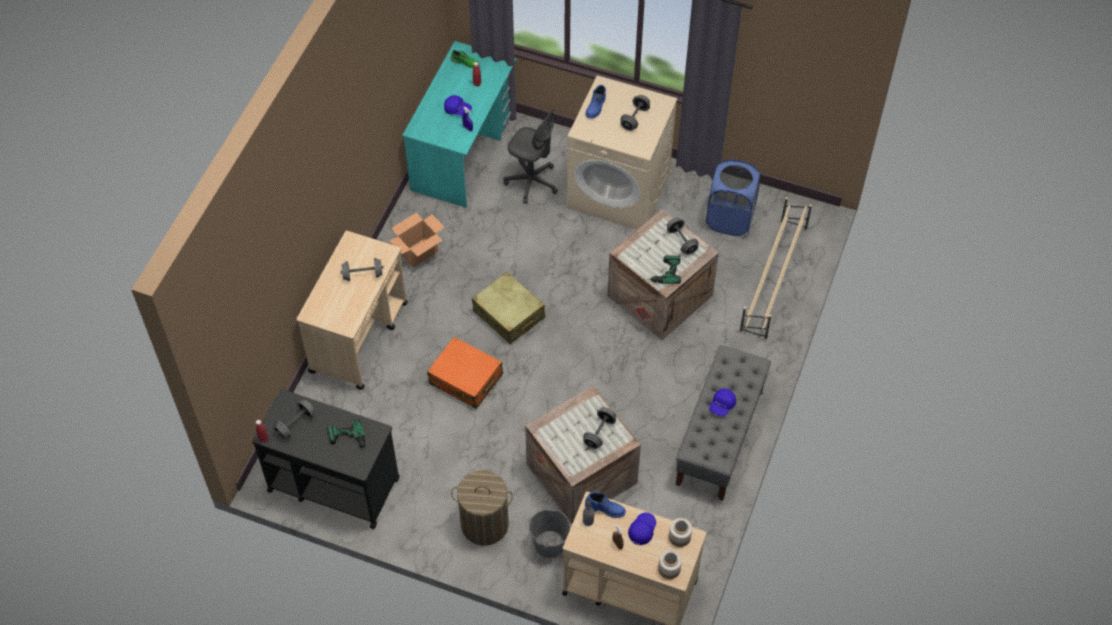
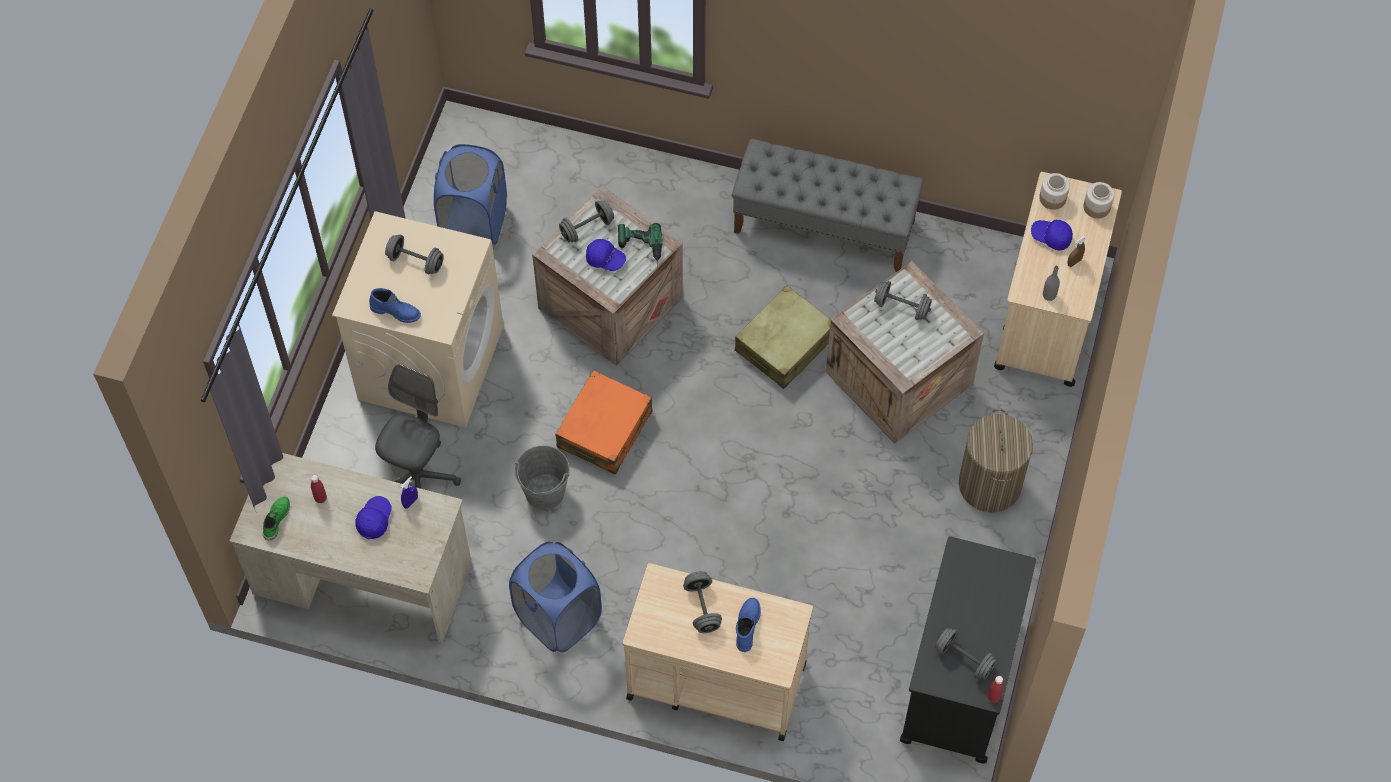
camera: 95 degrees left, 5 degrees up
(348, 442) = (982, 587): power drill -> none
(419, 252) = (558, 618): cardboard box -> blue laundry basket
(463, 152) = (362, 578): turquoise desk -> beige desk
(466, 379) = (771, 530): orange suitcase -> orange suitcase (605, 429)
(509, 314) = (658, 486): beige suitcase -> beige suitcase (785, 345)
(549, 544) = (1005, 407): grey bucket -> grey bucket (545, 492)
(605, 508) = (1028, 278): blue boot -> blue boot (746, 626)
(722, 405) = (827, 186): blue cap -> blue cap (605, 259)
(773, 280) = (575, 172): beige shoe rack -> none

